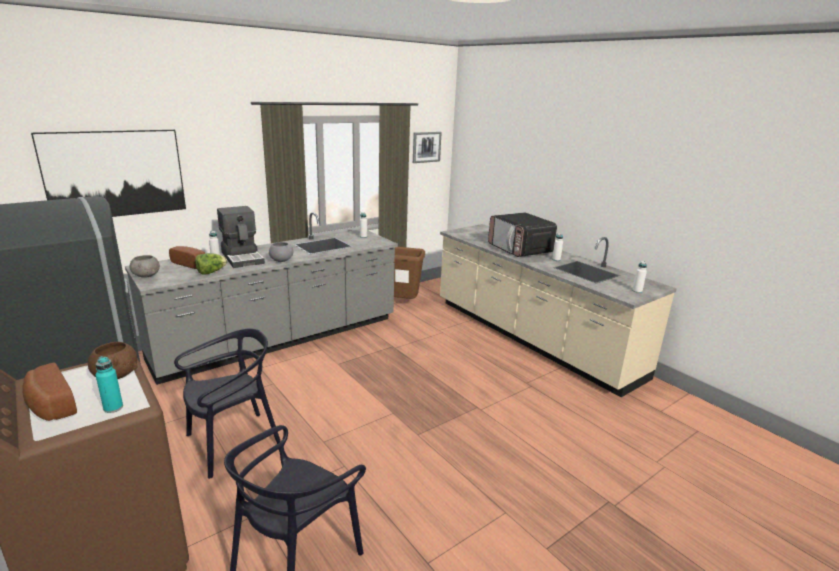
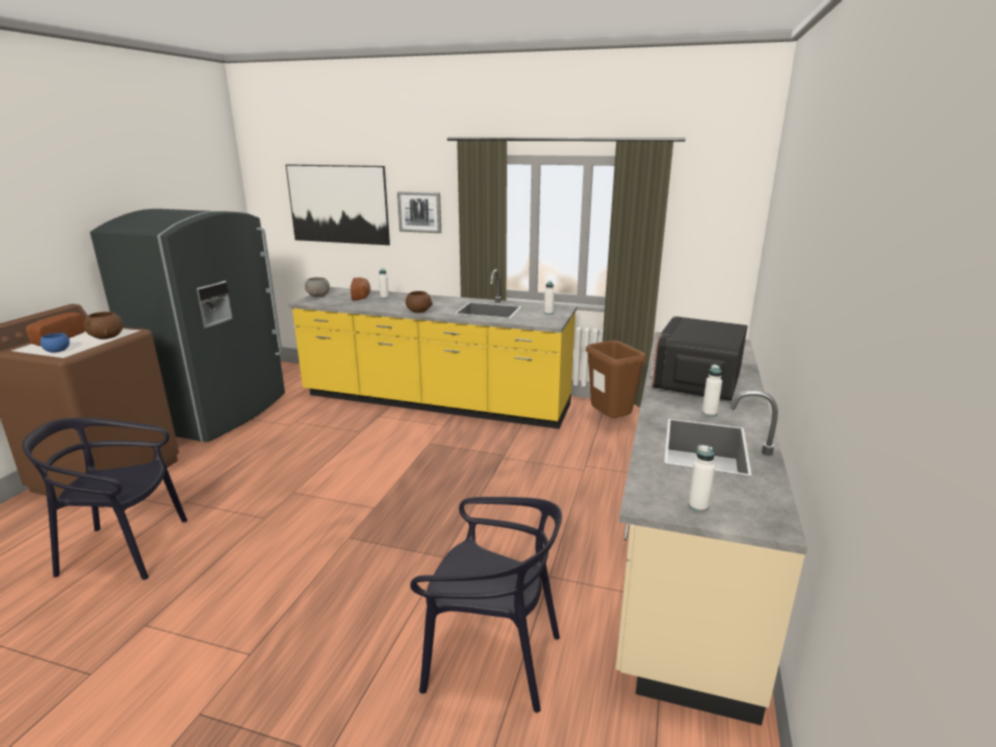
camera: 55 degrees right, 0 degrees up
(113, 408) = (58, 351): turquoise bottle -> blue bowl
(211, 272) = (353, 305): lettuce -> none
(233, 442) = (260, 455): black chair -> black chair (492, 658)
(243, 257) = (403, 301): coffee machine -> none
(280, 339) = (435, 402): grey counter -> yellow counter
(281, 260) = (418, 311): grey bowl -> brown bowl
(426, 147) = (710, 207): picture -> picture (420, 212)

